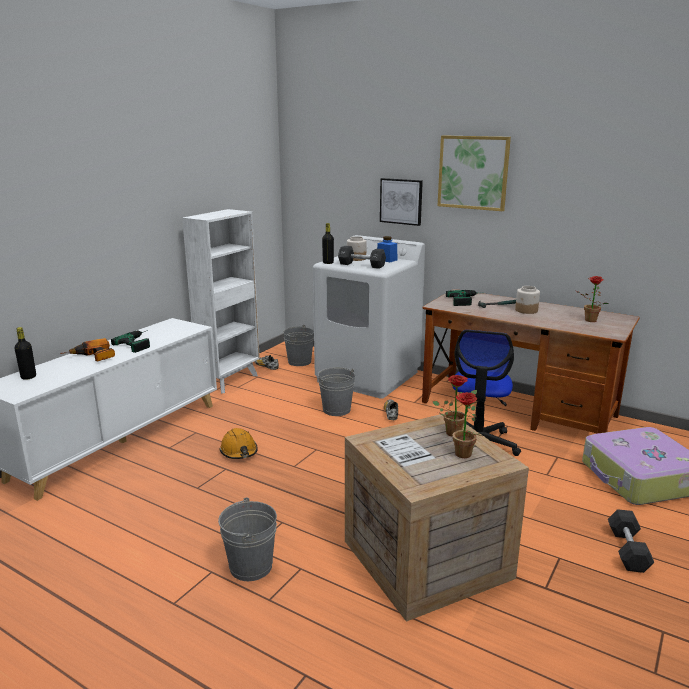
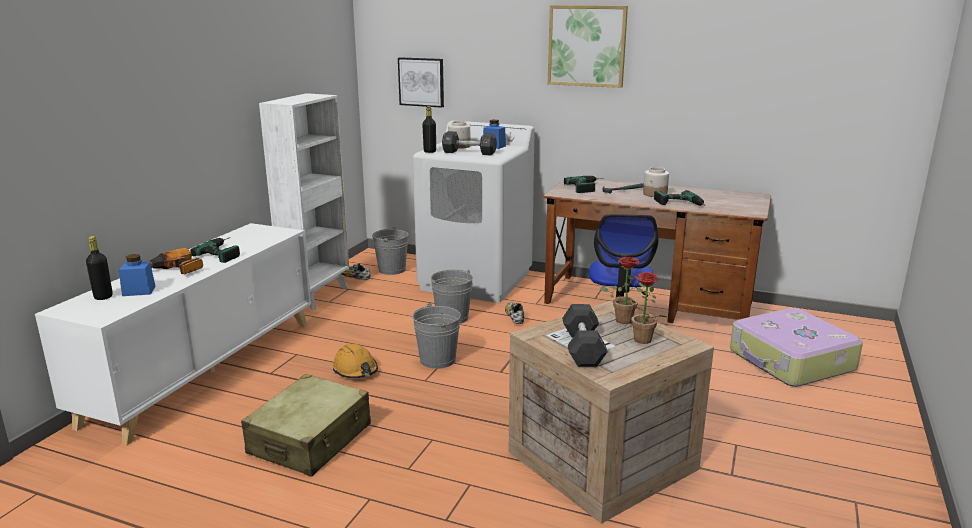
camera: 10 degrees left, 0 degrees up
(57, 373) = (139, 291): none -> blue jar
(181, 511) = (310, 439): none -> beige suitcase
(251, 566) = (413, 488): grey bucket -> grey bucket (437, 360)
(401, 201) = (504, 80): picture -> picture (421, 82)
(546, 322) = (681, 204): none -> power drill
(588, 320) = (722, 201): potted plant -> none
(627, 550) = (800, 430): black dumbbell -> black dumbbell (583, 348)

